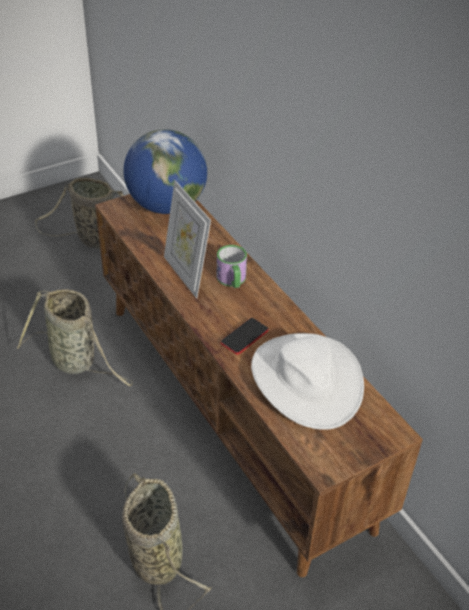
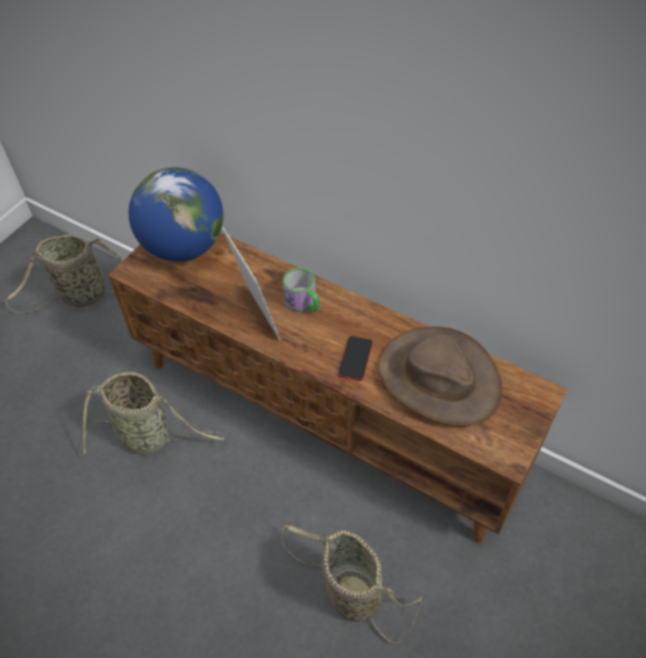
camera: 25 degrees left, 10 degrees up
(186, 274) = (256, 316): picture frame -> picture frame turned 150 degrees counterclockwise
(306, 380) = (438, 378): white hat -> brown hat

